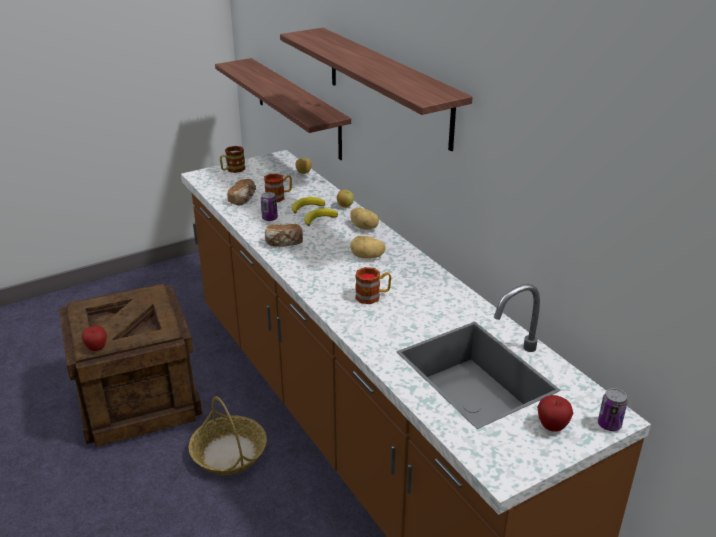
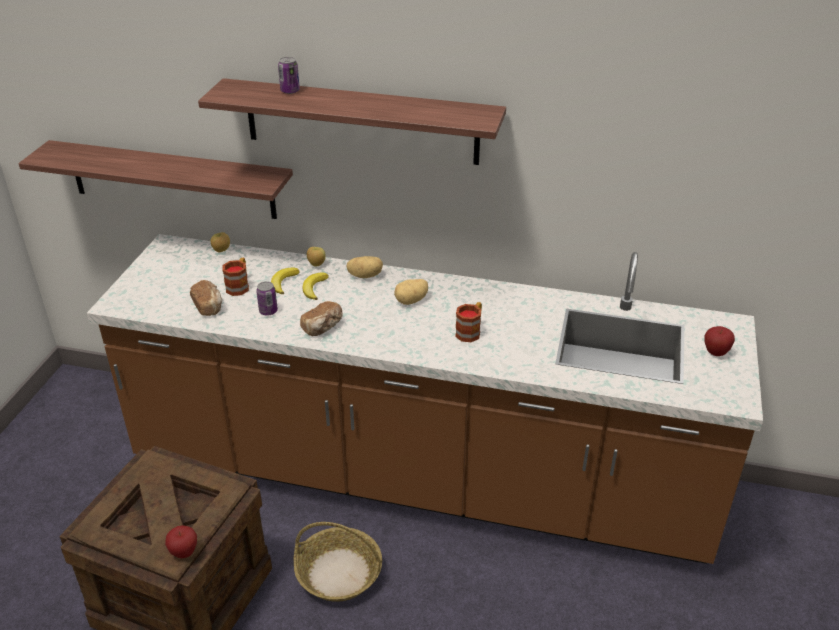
camera: 45 degrees left, 5 degrees up
(232, 170) = (140, 281): mug -> none
(609, 424) = (738, 330): can -> can (290, 91)

